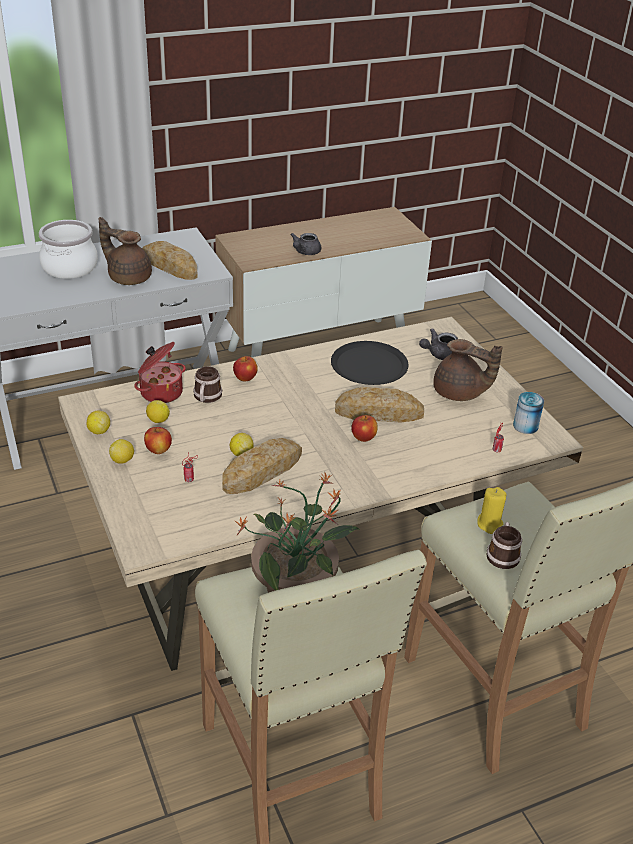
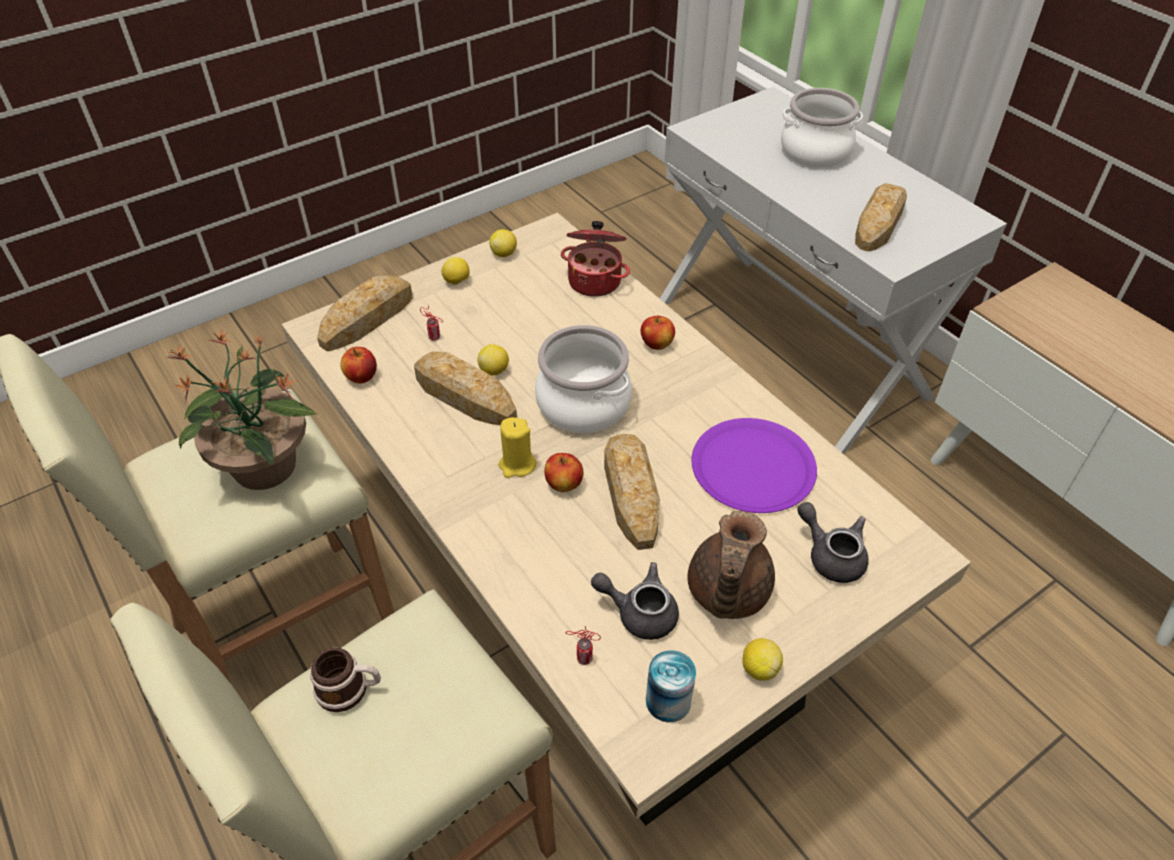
camera: 80 degrees right, 10 degrees up
(128, 277) = (825, 197): brown teapot -> none
(145, 515) = (367, 318): none -> bread
(158, 420) = (538, 291): lemon -> lemon (759, 668)
(158, 450) = (482, 303): apple -> apple (361, 377)
(206, 398) = (599, 319): mug -> none
(293, 419) = (582, 405): none -> cooking pot
(305, 252) = (1087, 362): grey teapot -> grey teapot (639, 612)
(369, 365) = (753, 467): black plate -> purple plate
(490, 524) = (414, 668): yellow candle -> yellow candle (517, 465)

